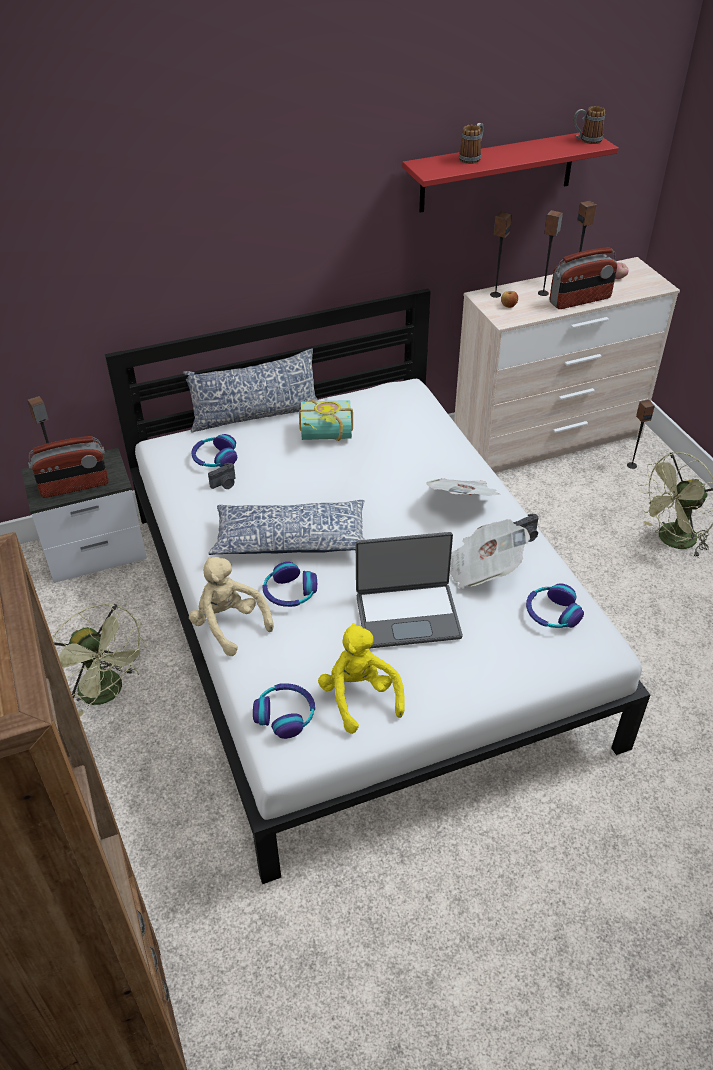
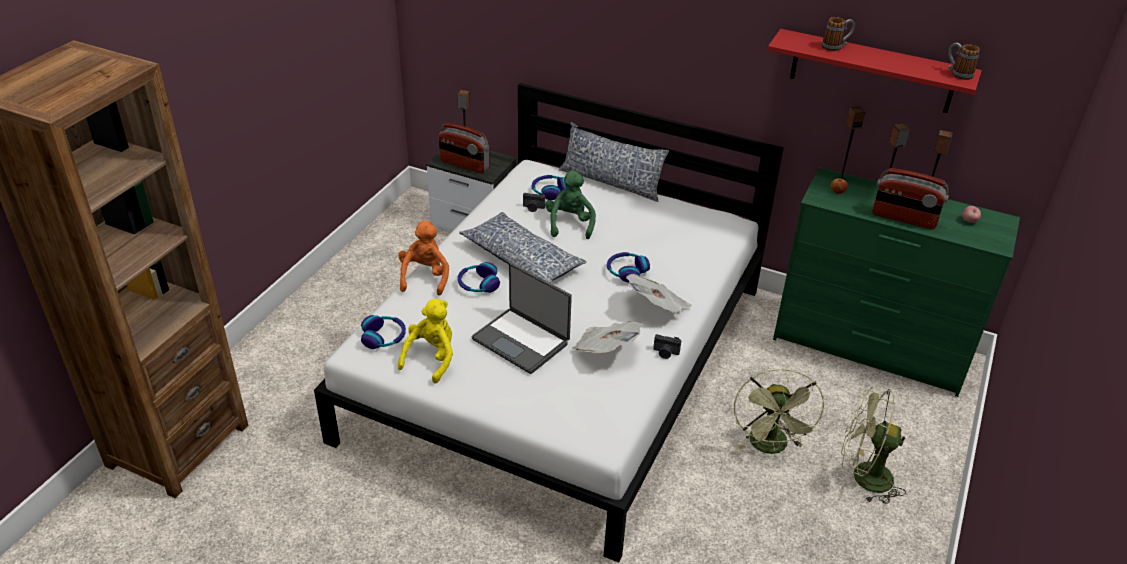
camera: 45 degrees right, 5 degrees down
(108, 693) = (382, 298): green fan -> green fan (770, 447)
(229, 624) = (425, 277): beige plush toy -> orange plush toy
(280, 477) = (570, 224): none -> green plush toy
(326, 436) = (633, 218): book -> none
(548, 440) = (869, 348): beige dresser -> green dresser
(552, 613) = (606, 403): headphones -> headphones (626, 271)
(631, 465) = (915, 409): speaker -> none

